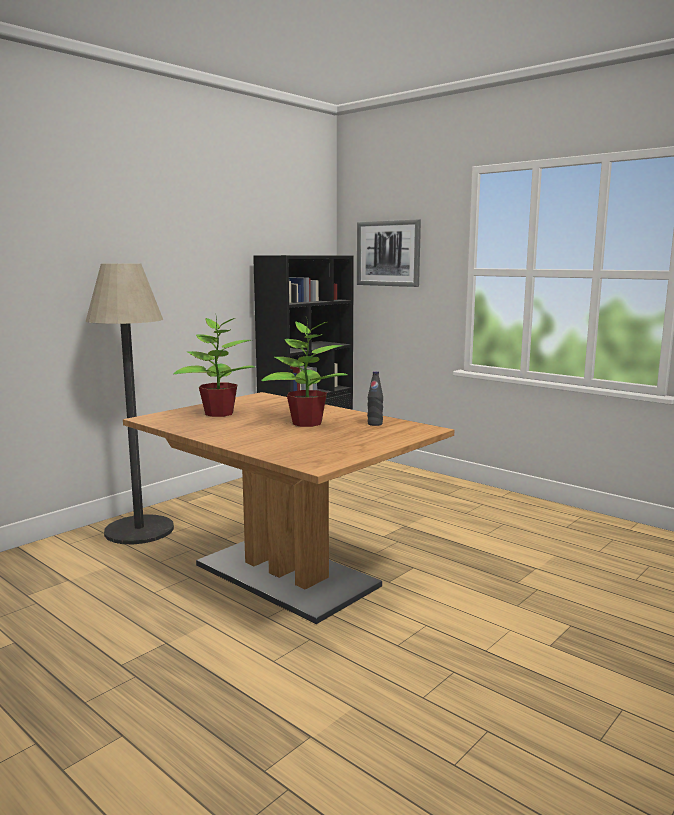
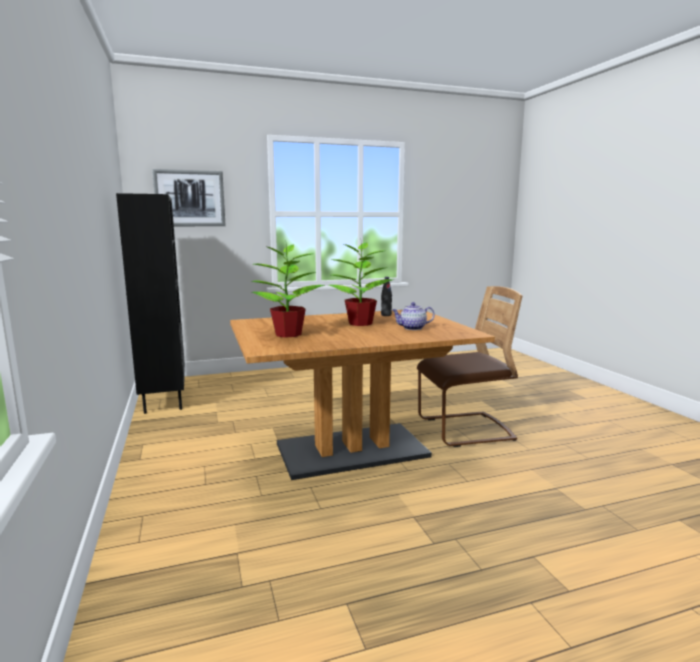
camera: 60 degrees left, 0 degrees up
(139, 530) = (171, 494): floor lamp -> none
(311, 441) = (412, 328): none -> teapot
(429, 631) = (464, 430): none -> brown chair

